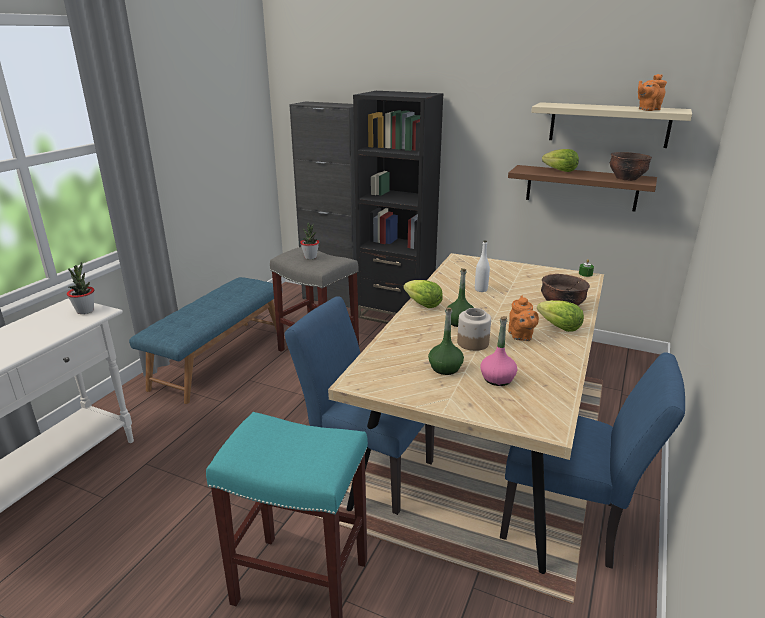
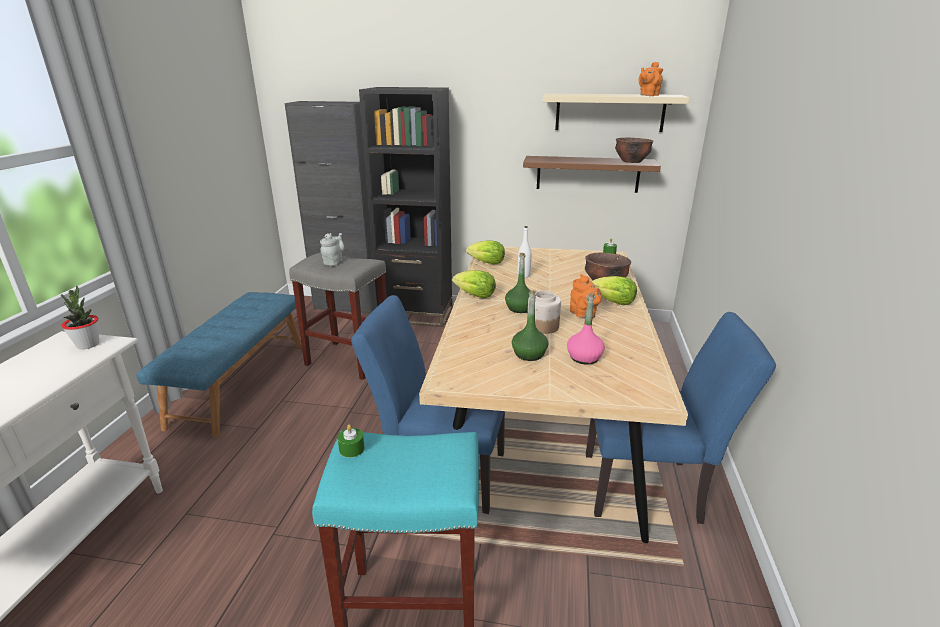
camera: 15 degrees left, 0 degrees up
(252, 428) = (351, 449): none -> green candle
(310, 257) = (334, 262): potted plant -> grey teapot
(560, 171) = (569, 158): lettuce -> lettuce (487, 263)

